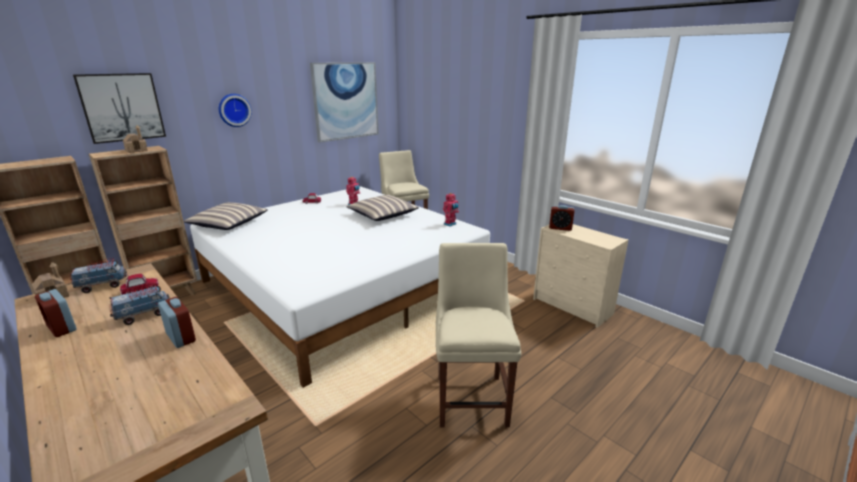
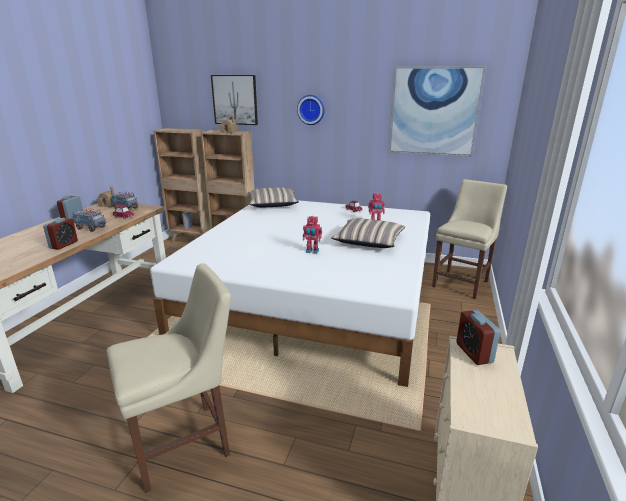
camera: 60 degrees right, 0 degrees up
(450, 224) = (396, 278): toy robot -> toy robot (312, 251)

